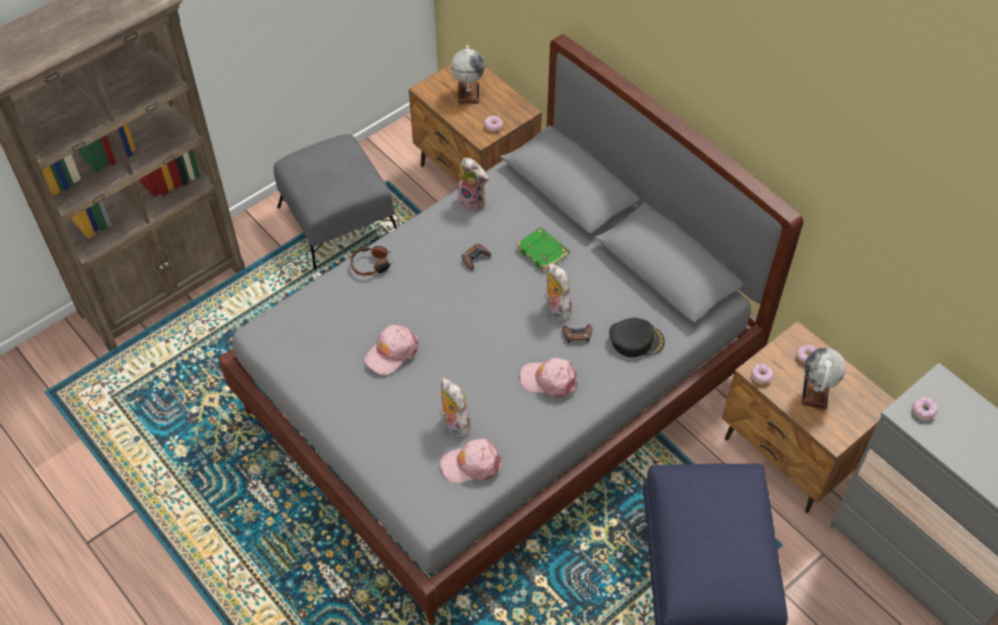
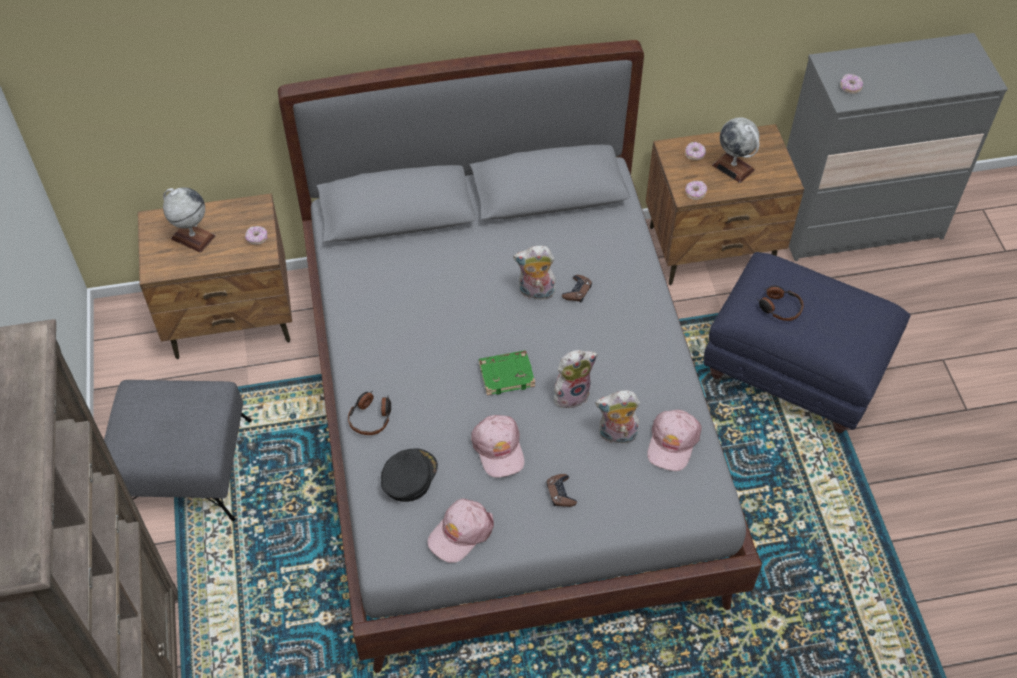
camera: 60 degrees left, 0 degrees up
(473, 200) = (354, 294): plush toy -> plush toy (571, 394)
(475, 258) = (429, 326): brown game controller -> brown game controller (561, 493)
(543, 251) = (461, 269): green book -> green book (507, 374)
(549, 380) = (615, 337): pink cap -> pink cap (460, 533)
(636, 340) = (613, 252): black cap -> black cap (408, 476)
(699, 501) = (779, 307): none -> headphones

